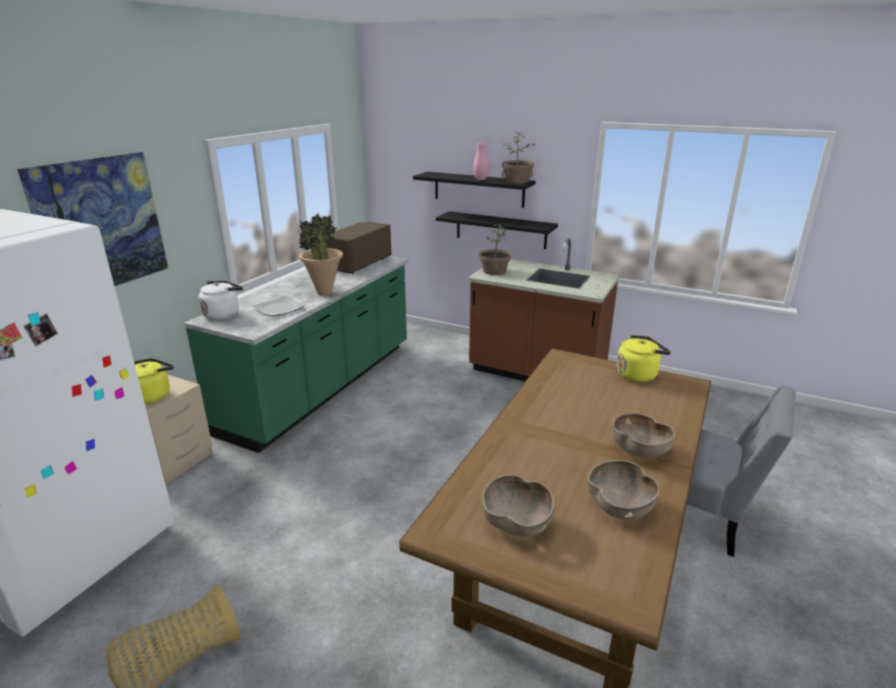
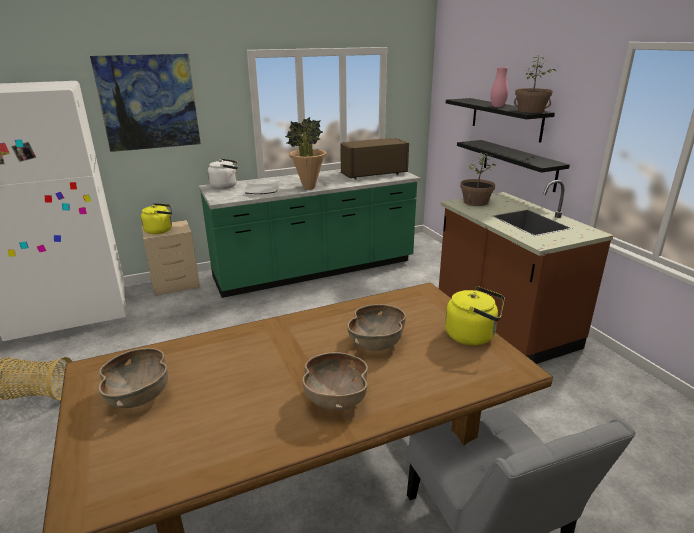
camera: 40 degrees right, 0 degrees up
(620, 506) = (226, 431): brown bowl -> brown bowl (377, 342)

